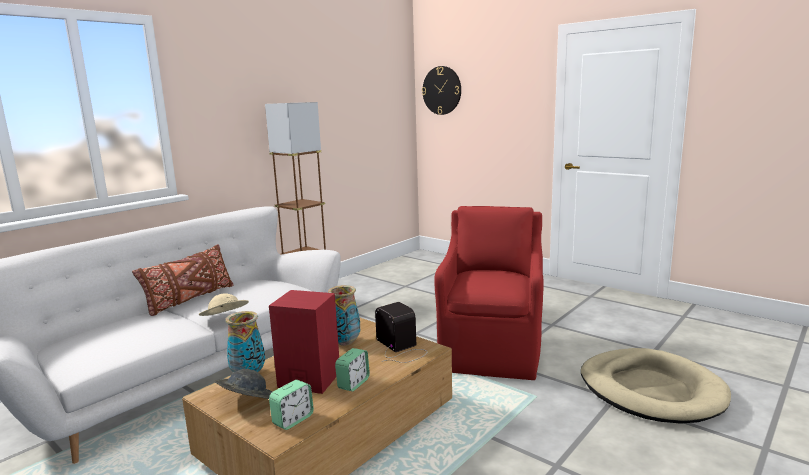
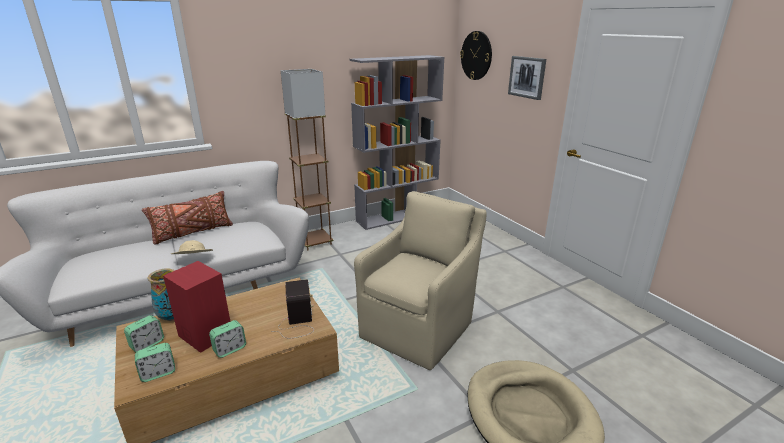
camera: 20 degrees right, 10 degrees up
(246, 402) = (147, 344): grey hat -> alarm clock
(345, 342) = (264, 303): vase -> none
(380, 270) = (397, 216): none -> grey bookcase
(491, 351) = (419, 327): red armchair -> beige armchair
(506, 103) = (527, 77): none -> picture

